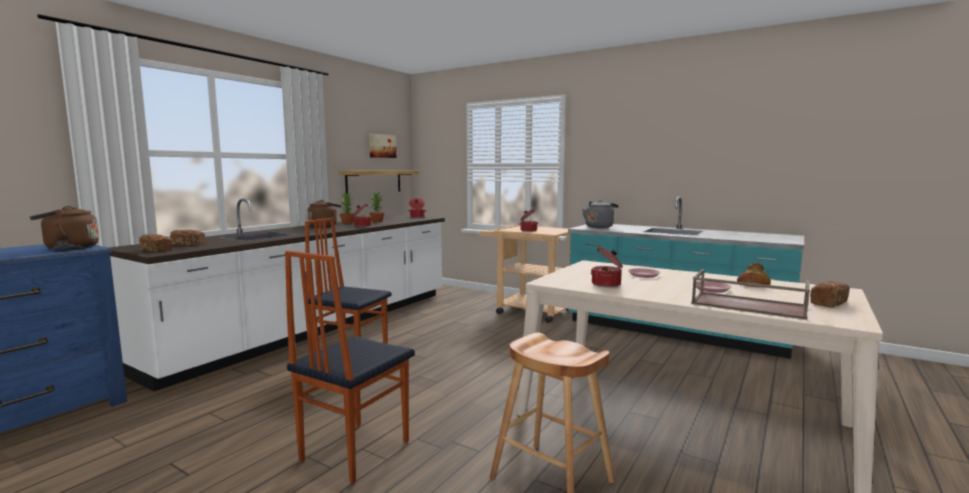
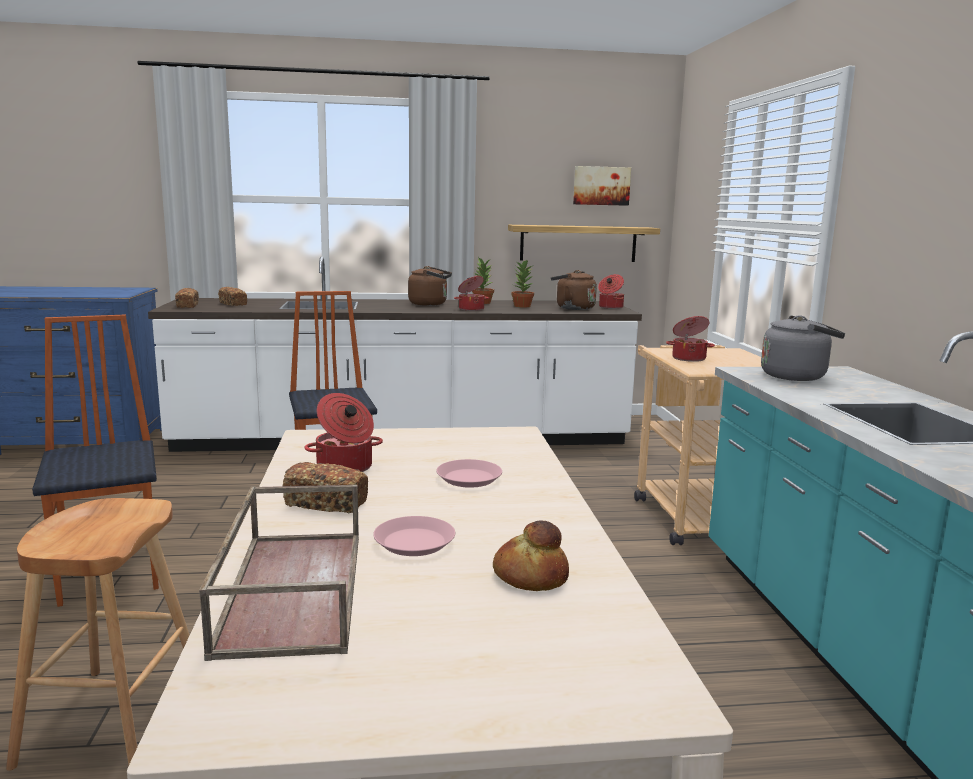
camera: 50 degrees right, 5 degrees up
(68, 248) = (112, 293): brown kettle -> brown kettle (572, 308)
(353, 451) = (112, 573): chair -> chair turned 75 degrees clockwise
(828, 303) = (431, 681): bread -> bread (327, 503)

